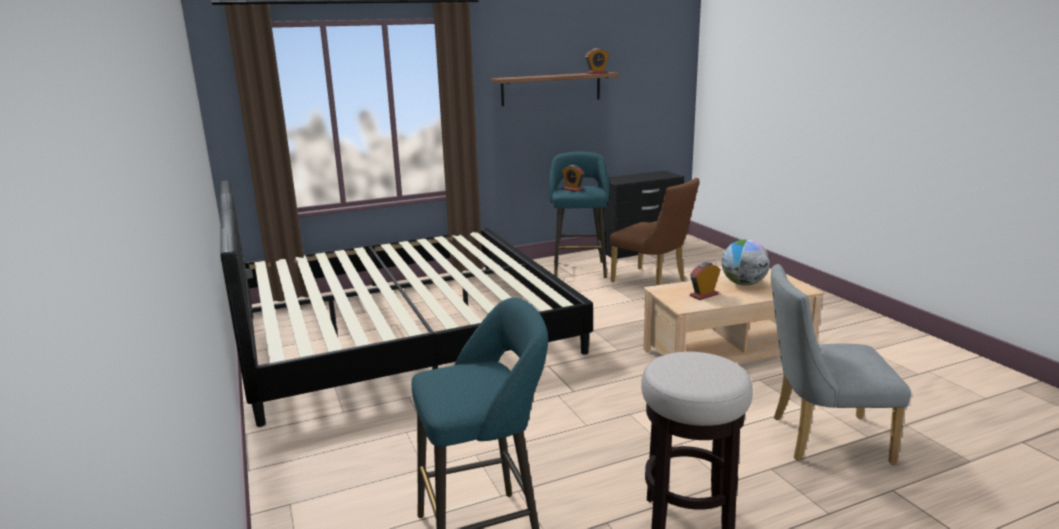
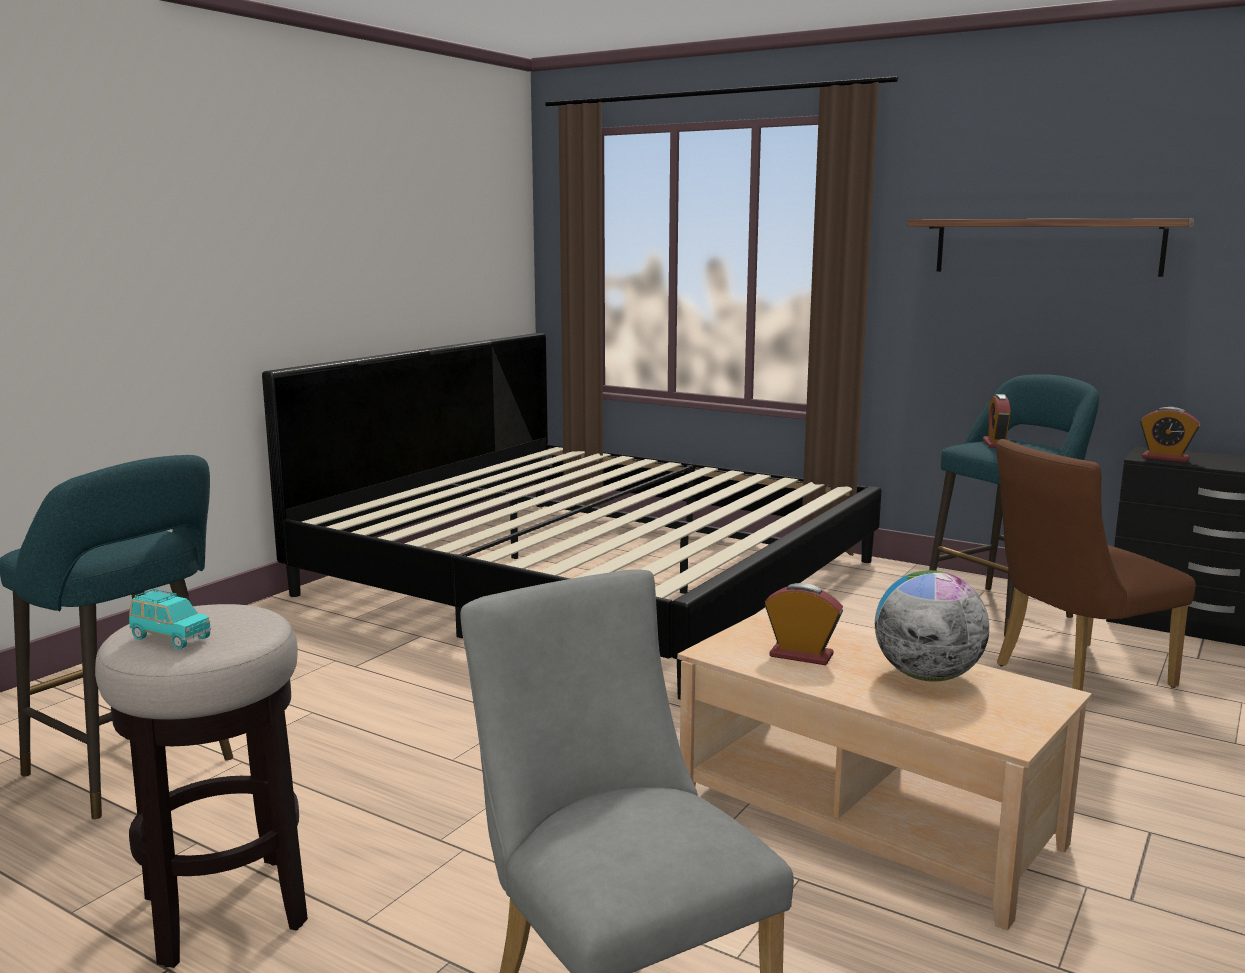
camera: 55 degrees right, 5 degrees down
(597, 73) = (1140, 218): alarm clock -> alarm clock (1165, 458)
(653, 282) = (1072, 677): brown chair -> brown chair turned 60 degrees clockwise
(713, 376) = (170, 638): none -> turquoise toy car

